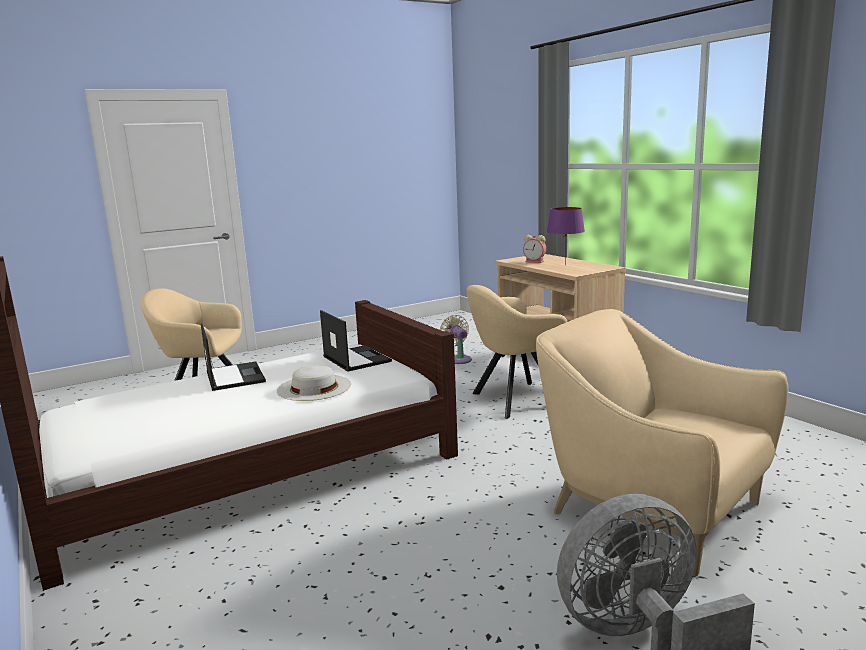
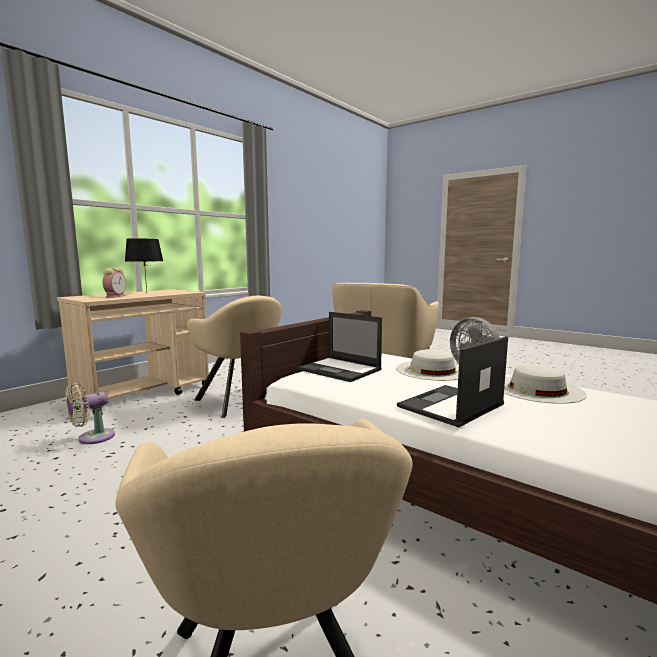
camera: 110 degrees left, 5 degrees down
(214, 411) = (537, 389): none -> white hat
(356, 359) = (340, 370): laptop -> laptop turned 90 degrees counterclockwise
(565, 265) = (147, 293): purple table lamp -> black table lamp

